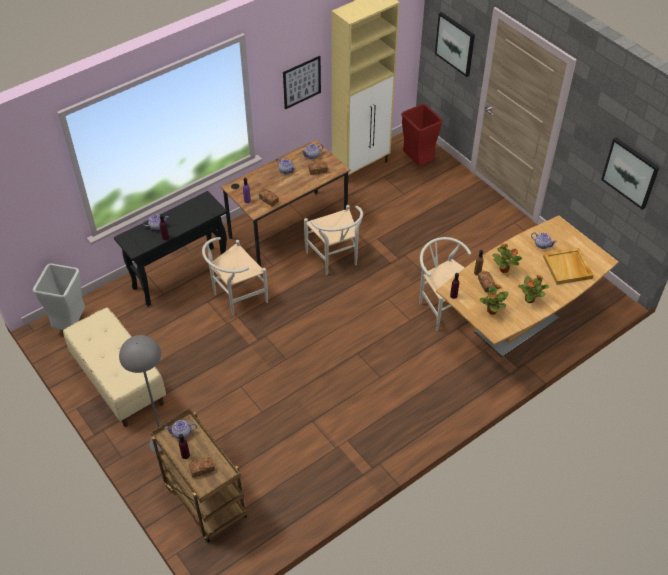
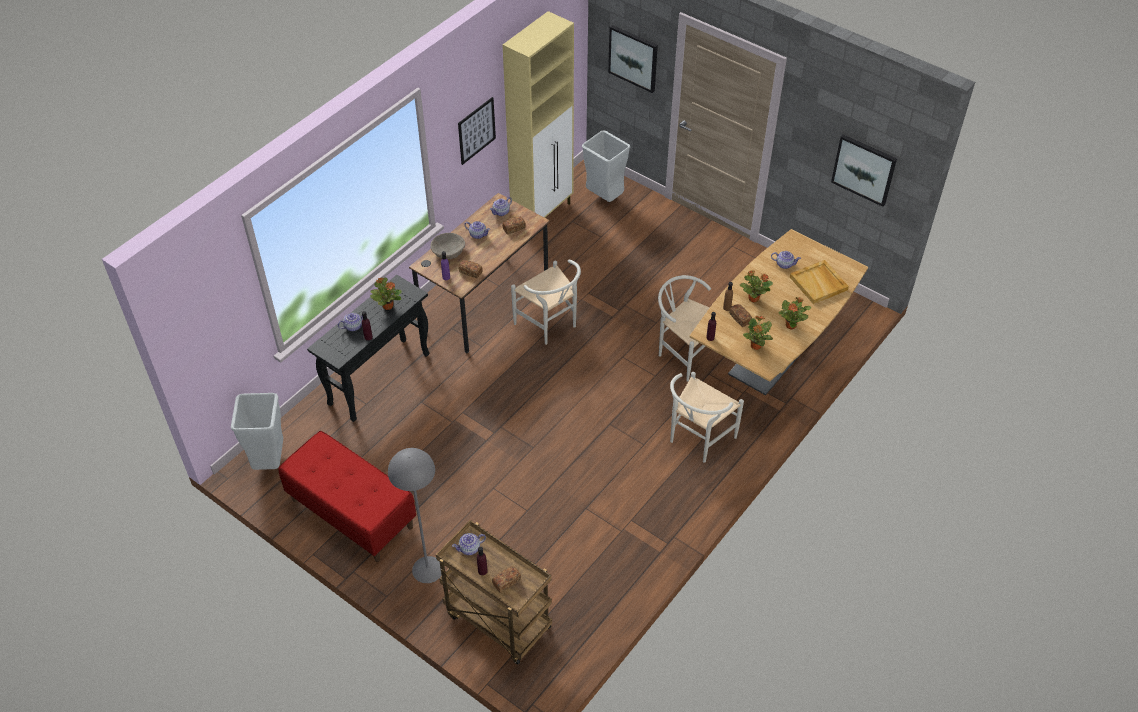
camera: 15 degrees left, 0 degrees up
(119, 381) = (351, 513): beige bench -> red bench
(190, 215) = (387, 306): none -> potted plant
(236, 298) = (452, 391): white chair -> white chair (697, 440)
(257, 180) = (448, 251): none -> beige bowl
(418, 162) = (605, 198): red trash can -> grey trash can

